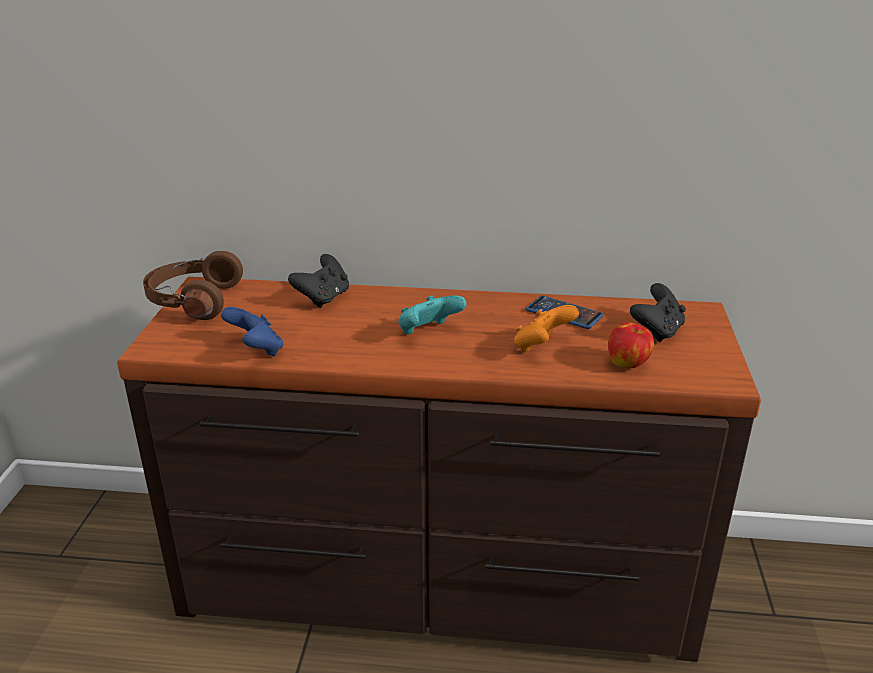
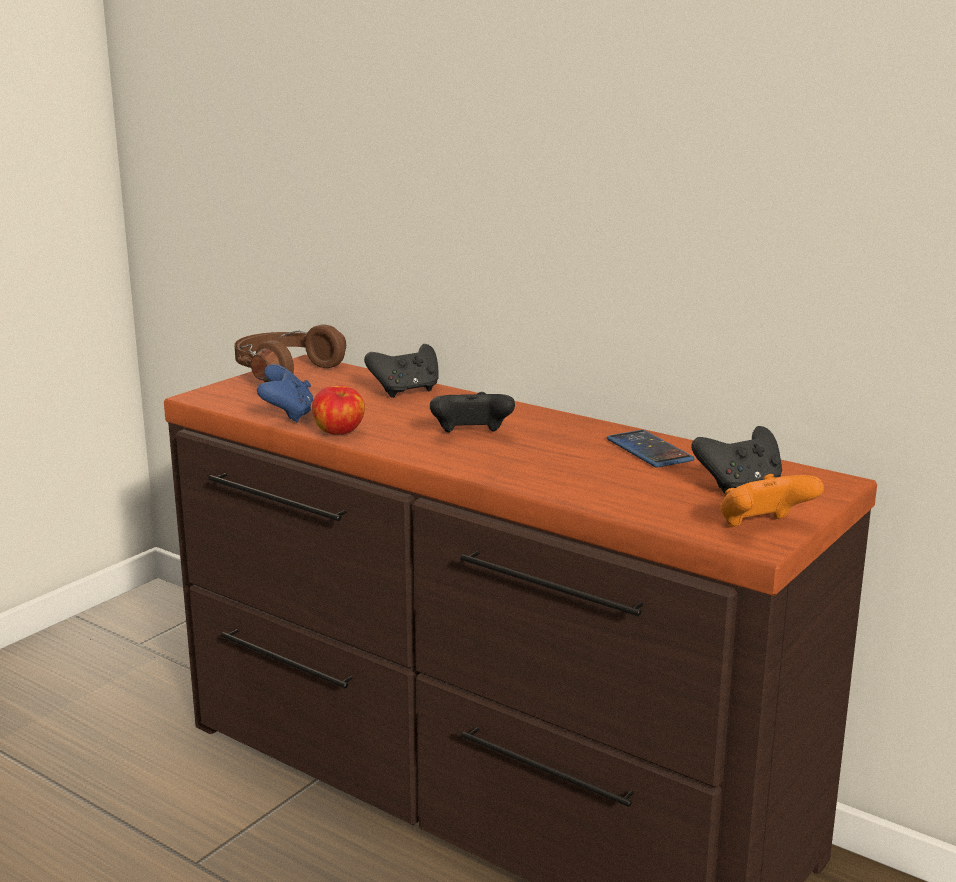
camera: 30 degrees right, 10 degrees down
(428, 333) = (471, 436): turquoise game controller -> black game controller
(542, 347) = (576, 470): orange game controller -> orange game controller (763, 528)
(628, 364) = (655, 503): apple -> apple (339, 433)

